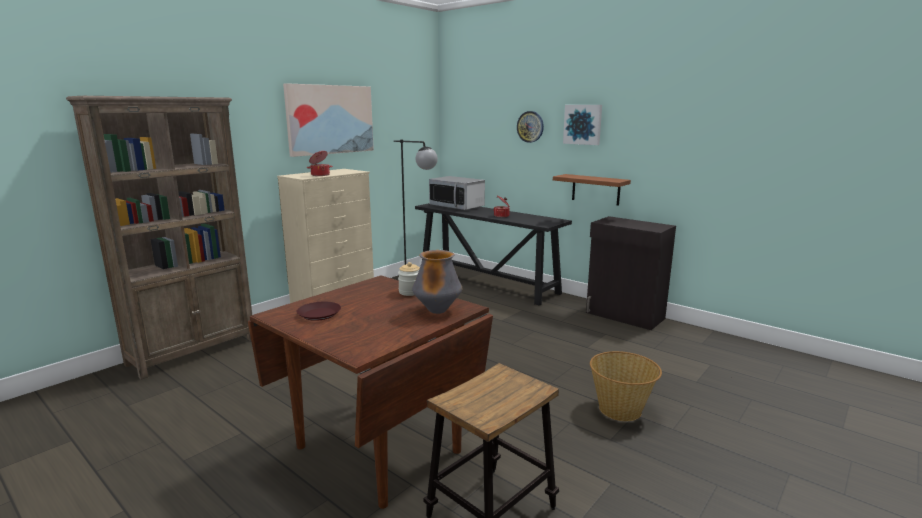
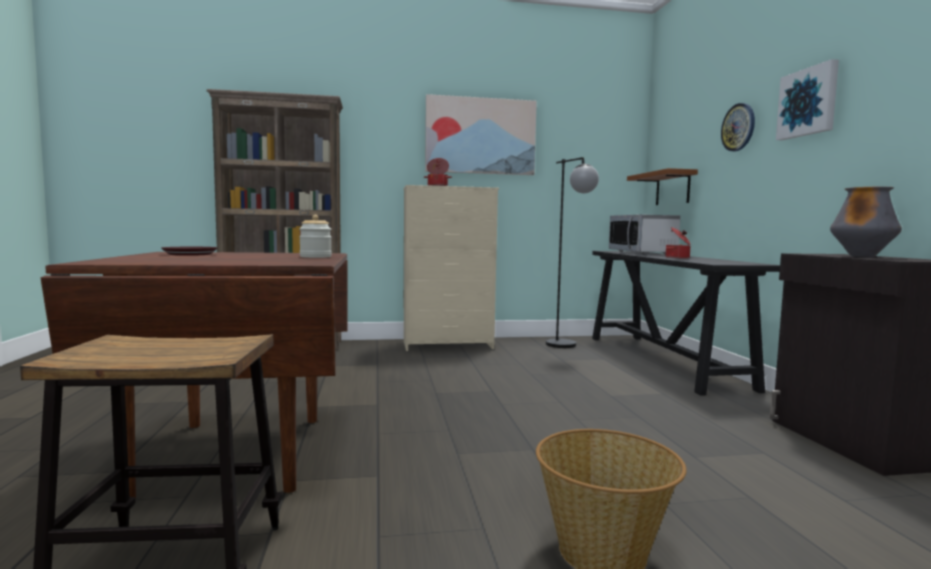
camera: 40 degrees right, 10 degrees down
(437, 311) = (275, 261): vase -> vase (862, 256)
(595, 189) = (825, 209): brown shelf -> brown shelf (672, 188)

